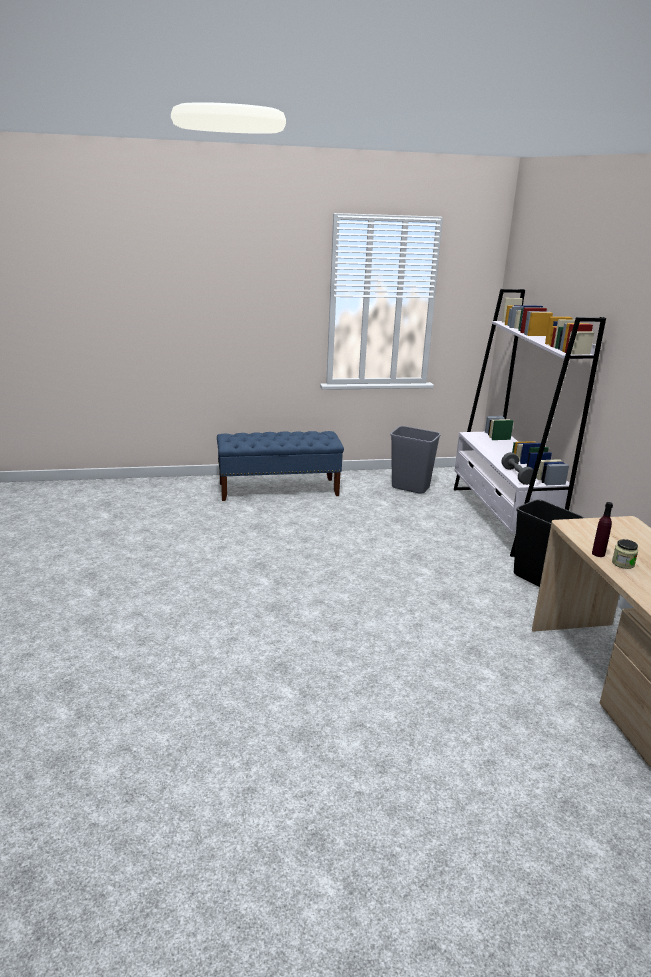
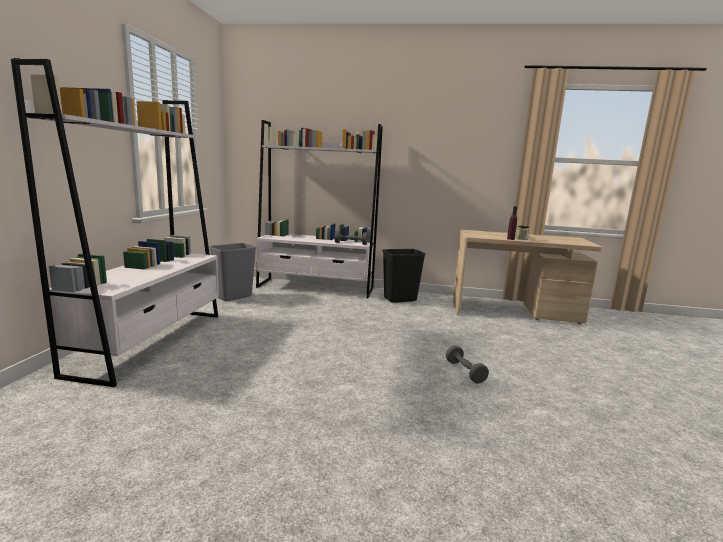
camera: 70 degrees left, 10 degrees down
(279, 489) = (152, 341): blue bench -> white bookcase
(344, 642) = (465, 372): none -> grey dumbbell

